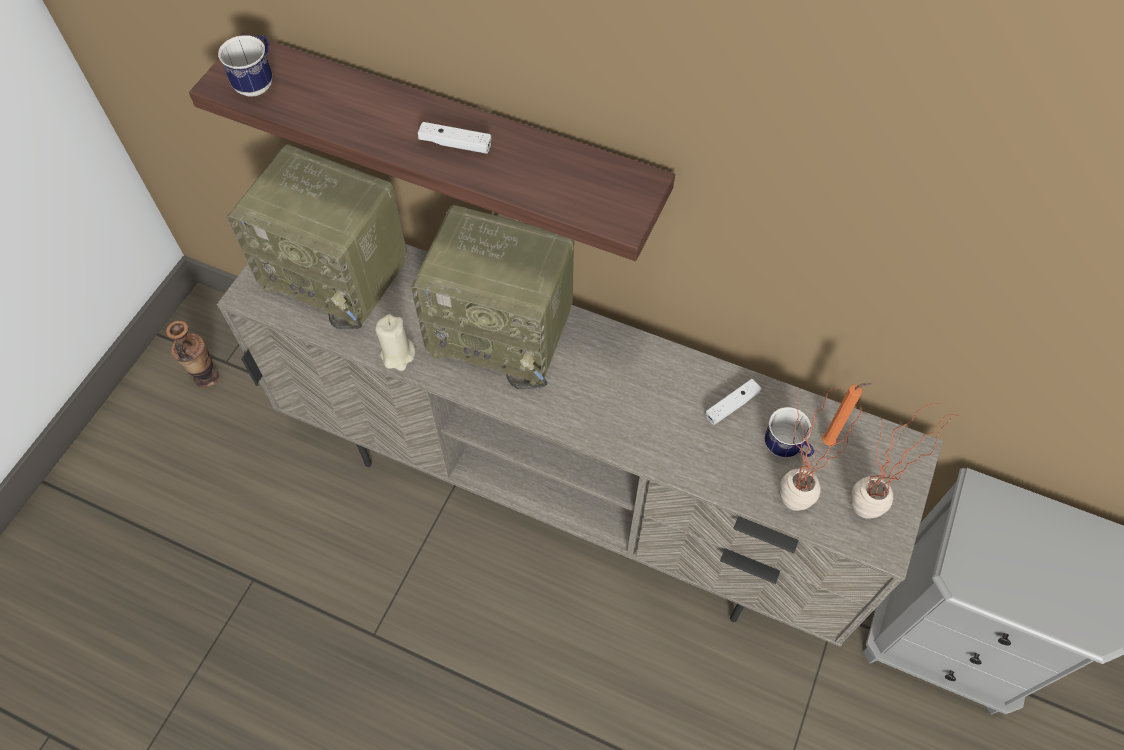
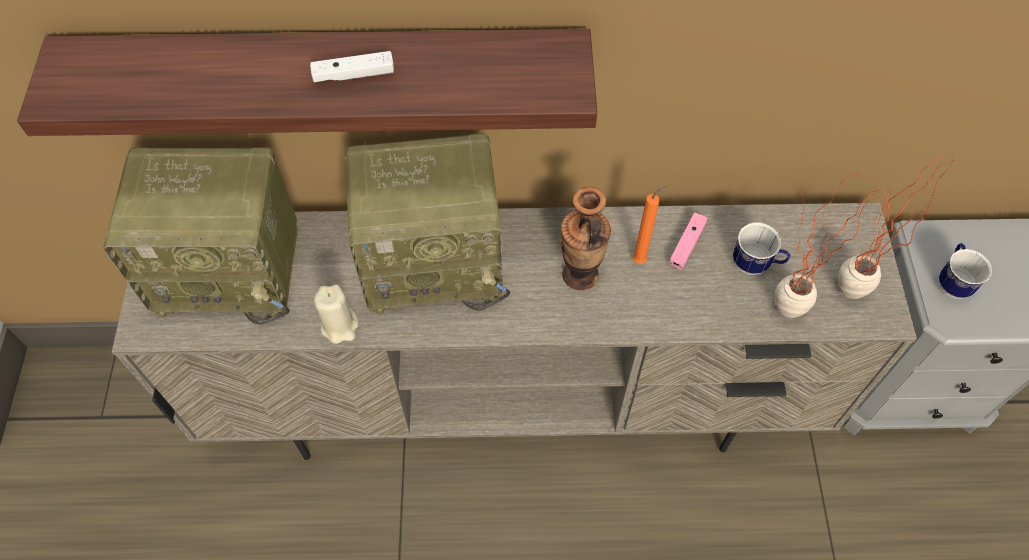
camera: 25 degrees left, 0 degrees up
(206, 377) = (87, 441): vase -> vase (580, 274)
(258, 83) = (96, 84): mug -> mug (952, 282)
(732, 405) = (687, 244): white game controller -> pink game controller
(830, 442) = (789, 243): orange candle -> orange candle (641, 260)

